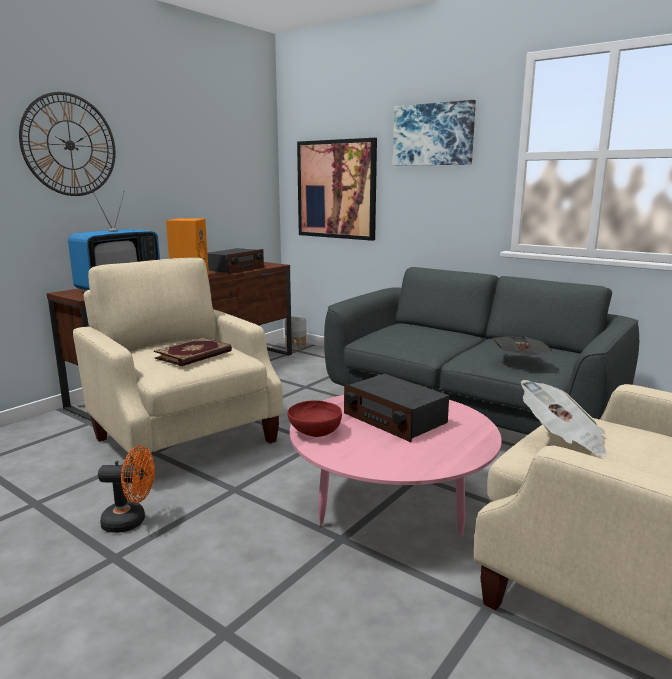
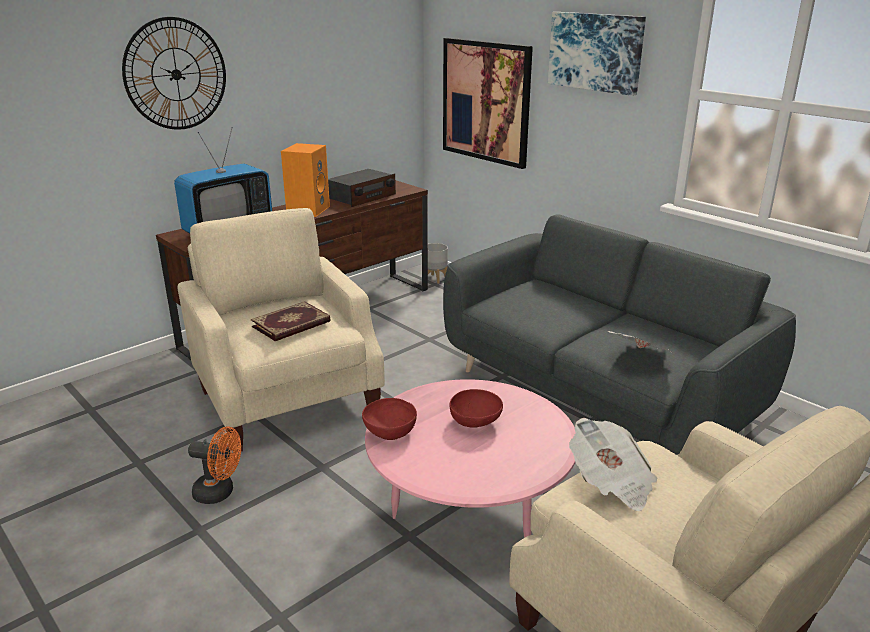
camera: 10 degrees right, 10 degrees up
(394, 419) = (475, 422): radio -> red bowl

